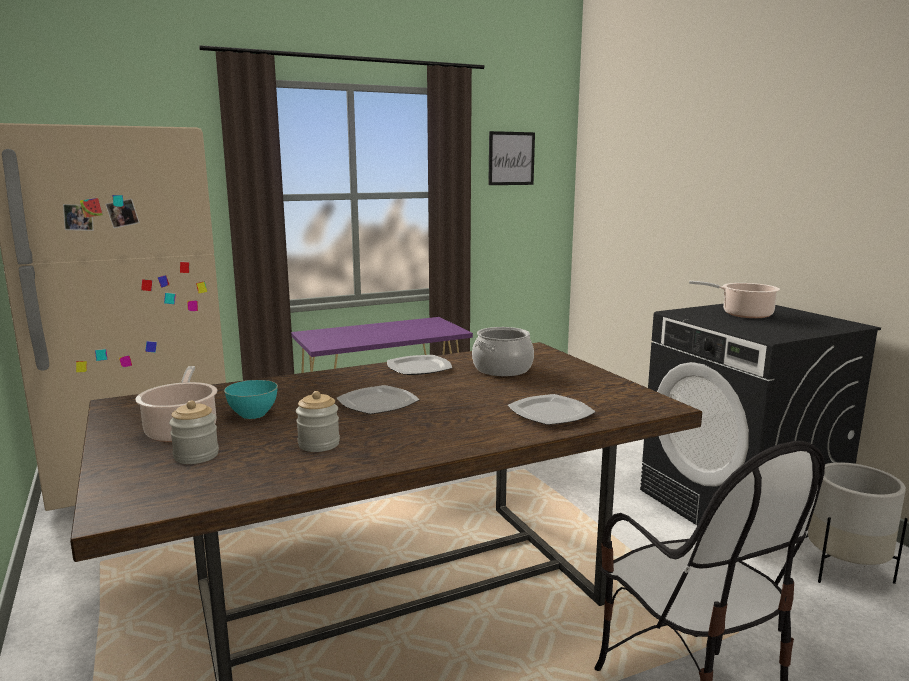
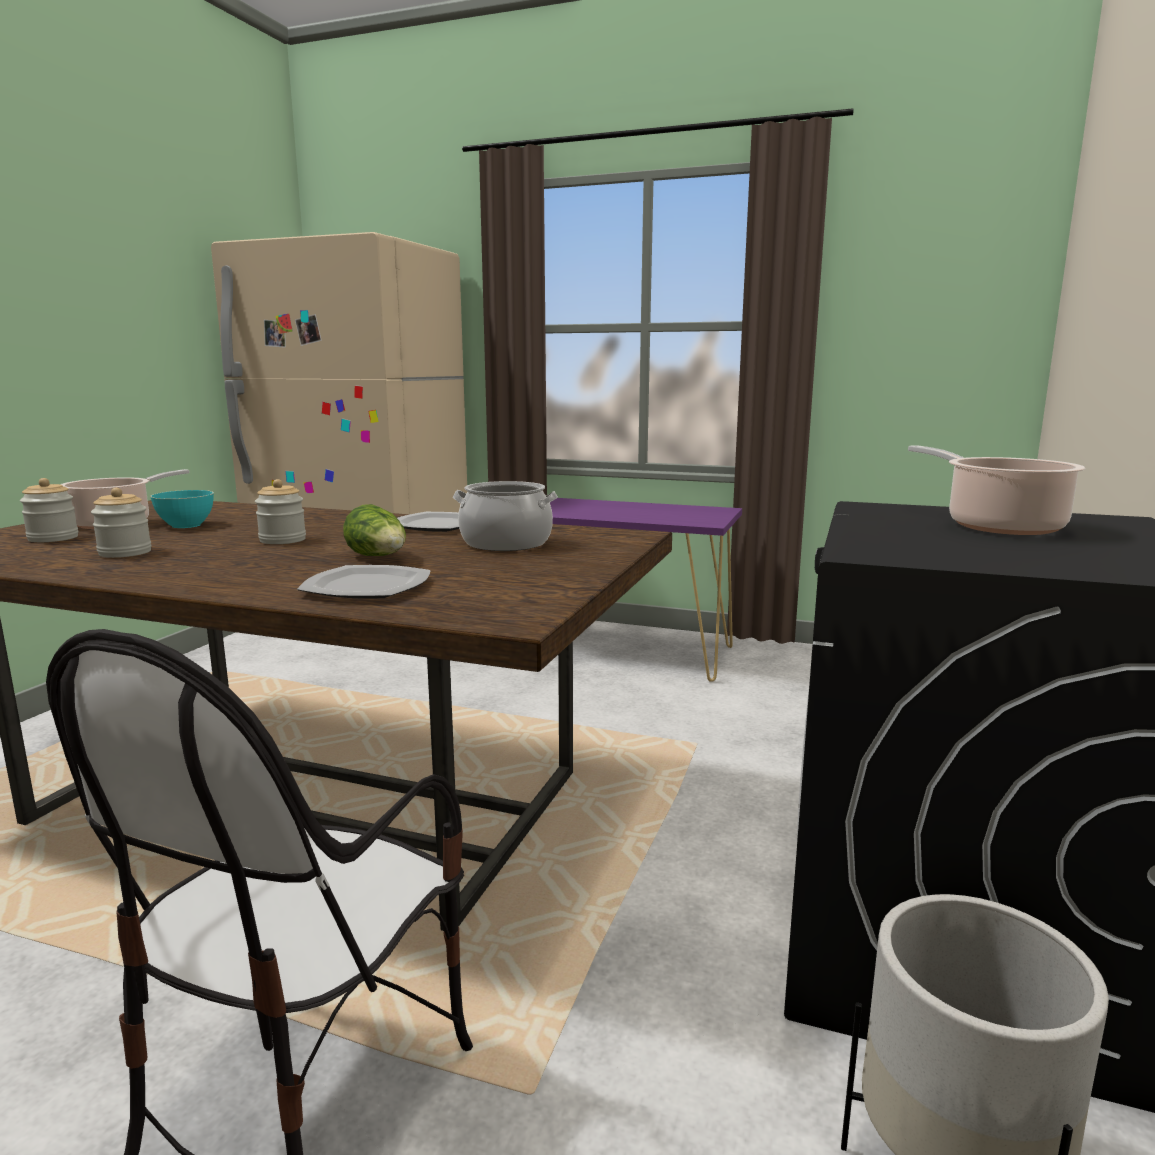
camera: 45 degrees right, 0 degrees up
(377, 403) = (282, 540): plate -> jar
(483, 396) = (379, 558): none -> lettuce
(511, 158) = (913, 264): picture -> none

